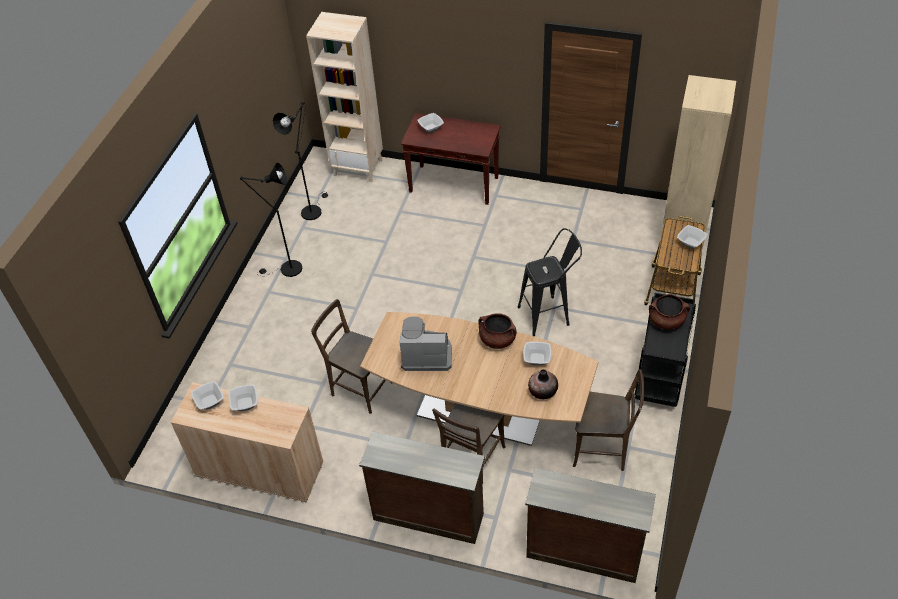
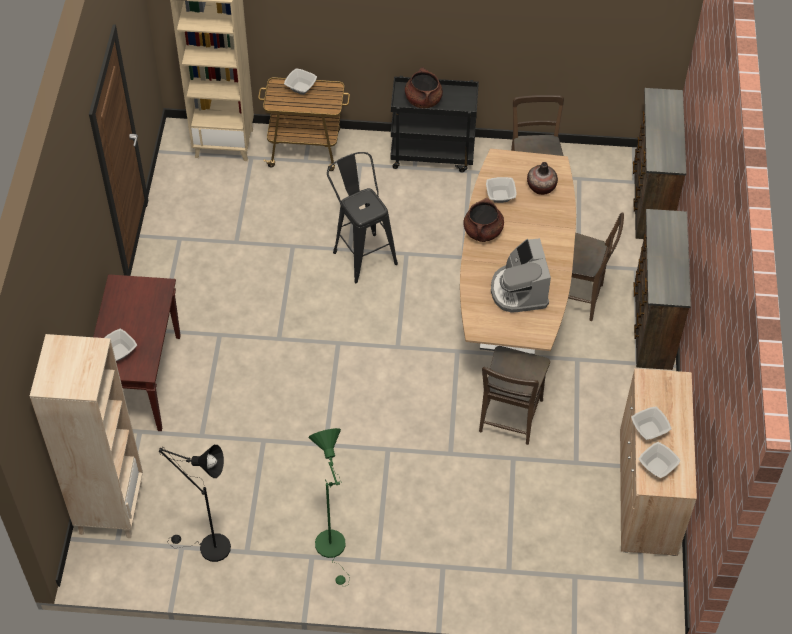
camera: 105 degrees left, 5 degrees up
(287, 270) = (333, 549): black floor lamp -> green floor lamp

